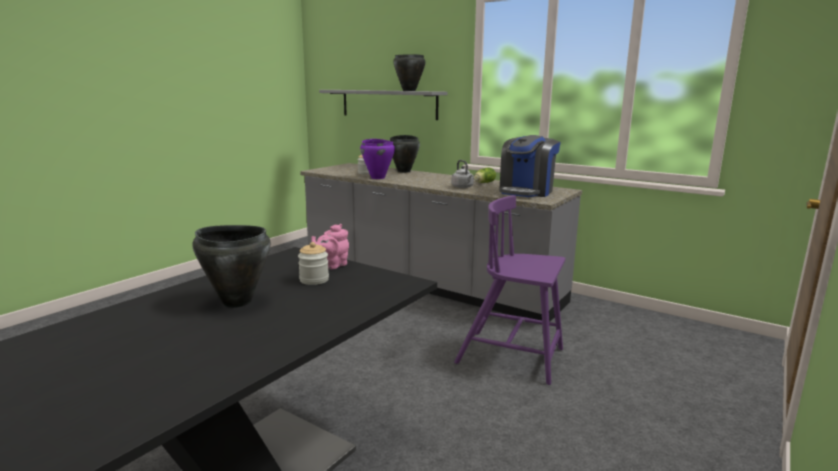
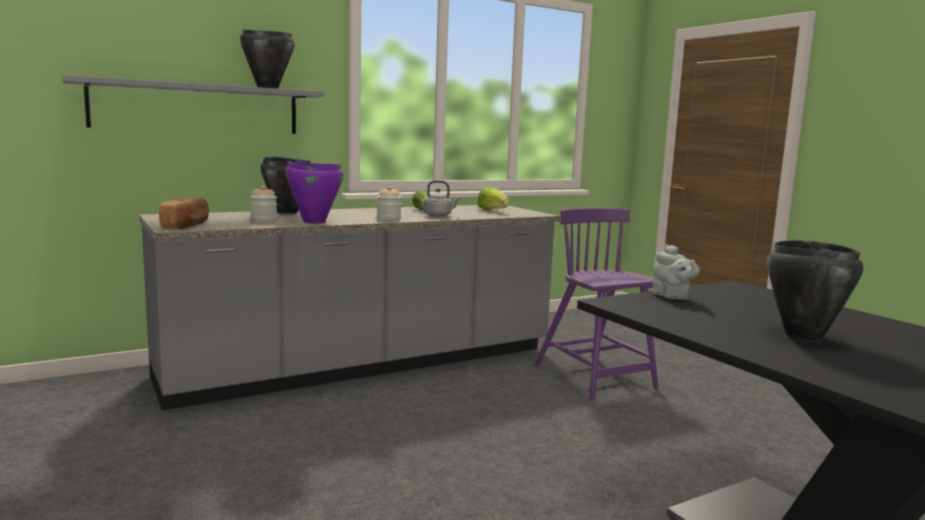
camera: 65 degrees left, 5 degrees down
(314, 280) = (725, 307): jar -> jar (388, 219)
(326, 170) = (187, 225): none -> bread
(332, 265) = (672, 297): pink teapot -> grey teapot
(512, 357) = (595, 377): purple chair -> purple chair turned 105 degrees clockwise
(526, 192) = (493, 211): coffee machine -> lettuce

